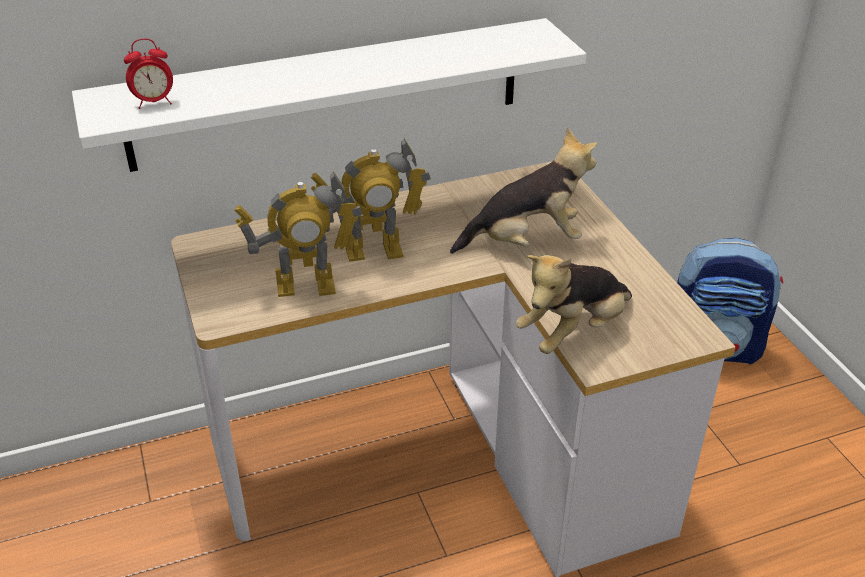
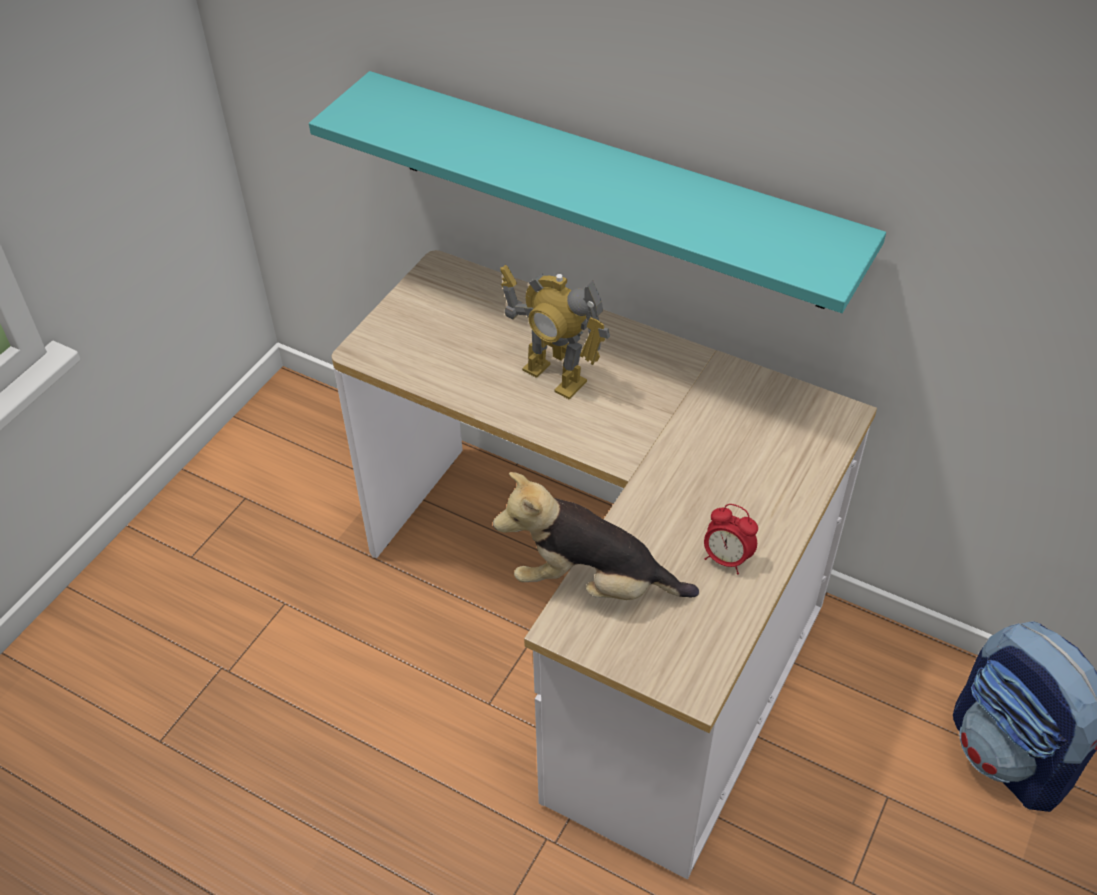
camera: 50 degrees right, 10 degrees up
(154, 103) = (400, 120): alarm clock -> alarm clock (726, 559)
(306, 287) = (458, 369): toy robot -> none
(328, 94) = (607, 190): white shelf -> turquoise shelf
(526, 242) = (693, 467): plush toy -> none

